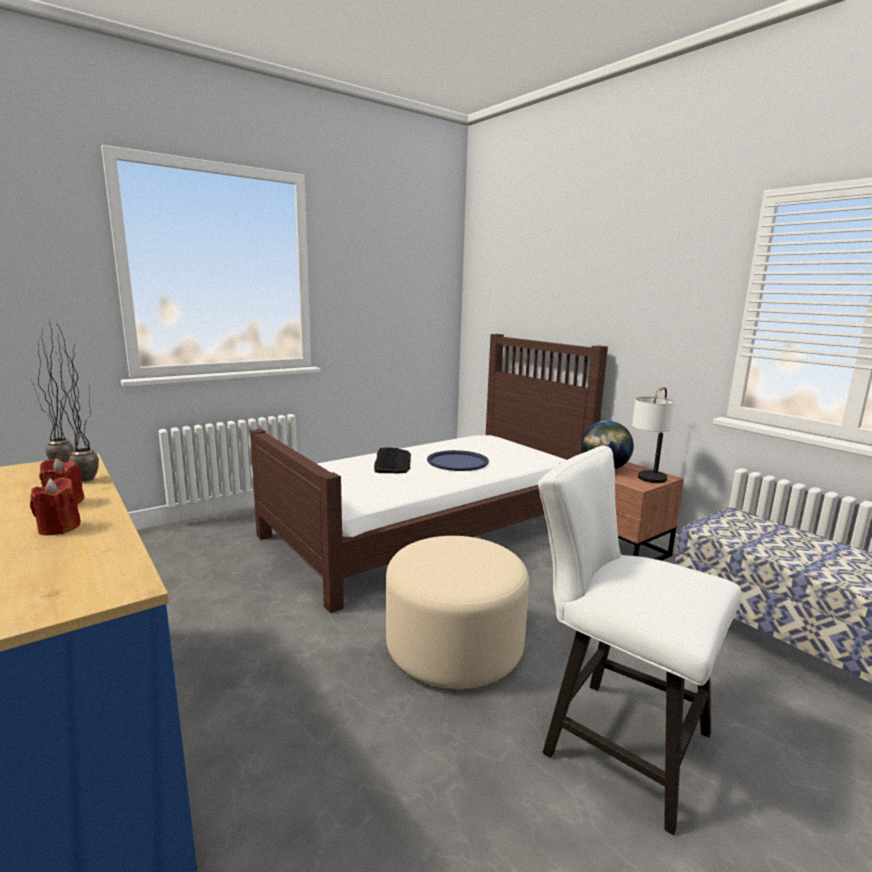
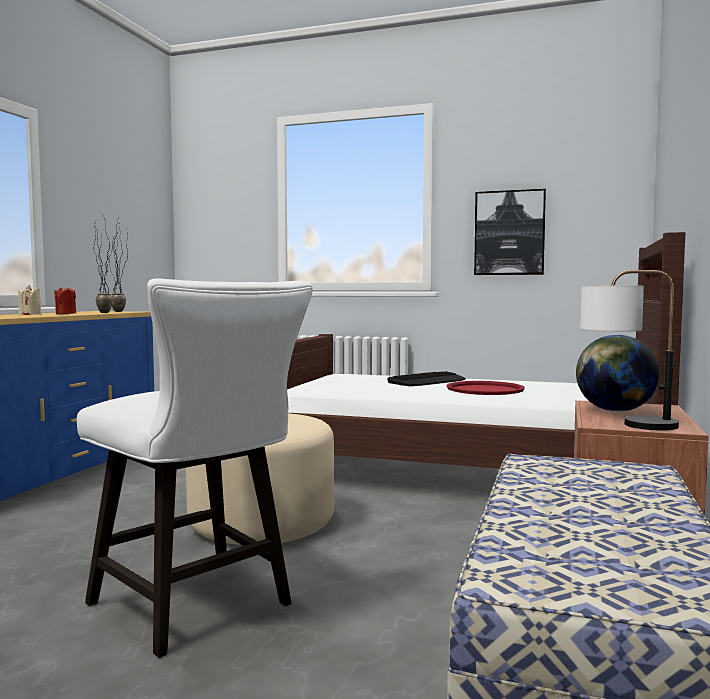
camera: 55 degrees right, 10 degrees down
(59, 528) = (30, 315): red candle -> beige candle
(373, 311) = (509, 233): none -> picture
(457, 462) = (485, 389): blue tray -> red tray
(614, 739) = (199, 608): white chair -> white chair turned 135 degrees clockwise

